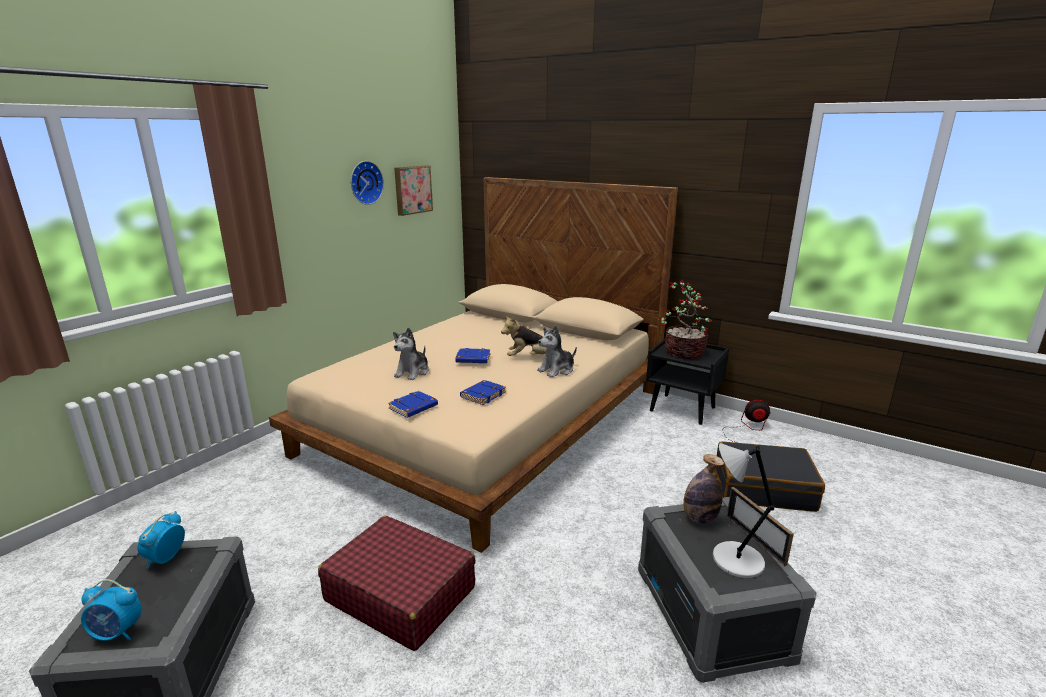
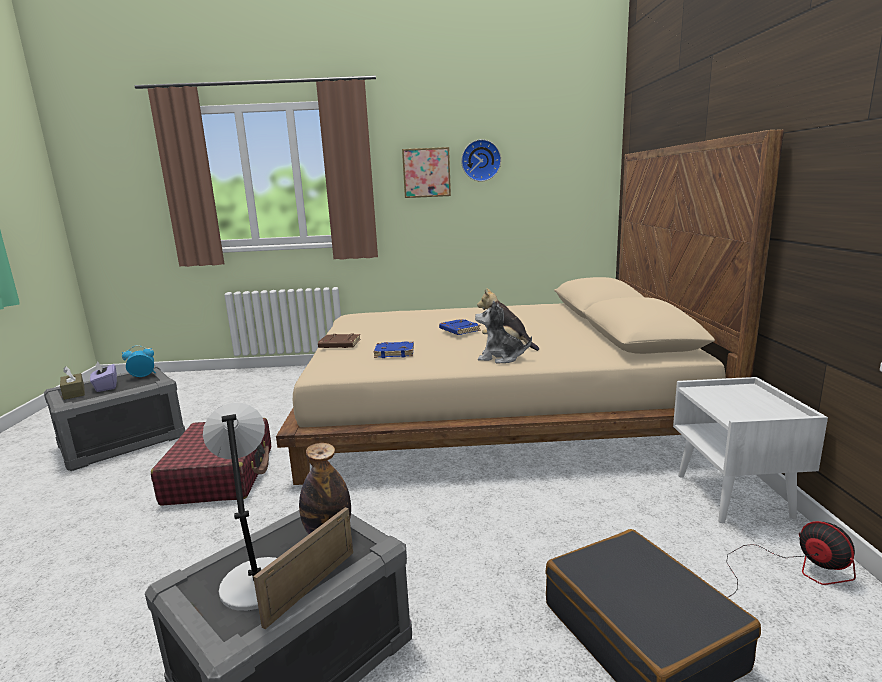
camera: 55 degrees right, 5 degrees down
(117, 633) = (74, 392): alarm clock -> brown tissue box
(146, 598) = (106, 387): none -> purple tissue box
(412, 190) = (542, 170): picture -> picture (426, 173)
(413, 372) = (402, 327): plush toy -> none
(413, 408) = (339, 345): blue book -> brown book
(683, 352) = (736, 399): potted plant -> none
(683, 409) = (734, 496): black nightstand -> white nightstand

